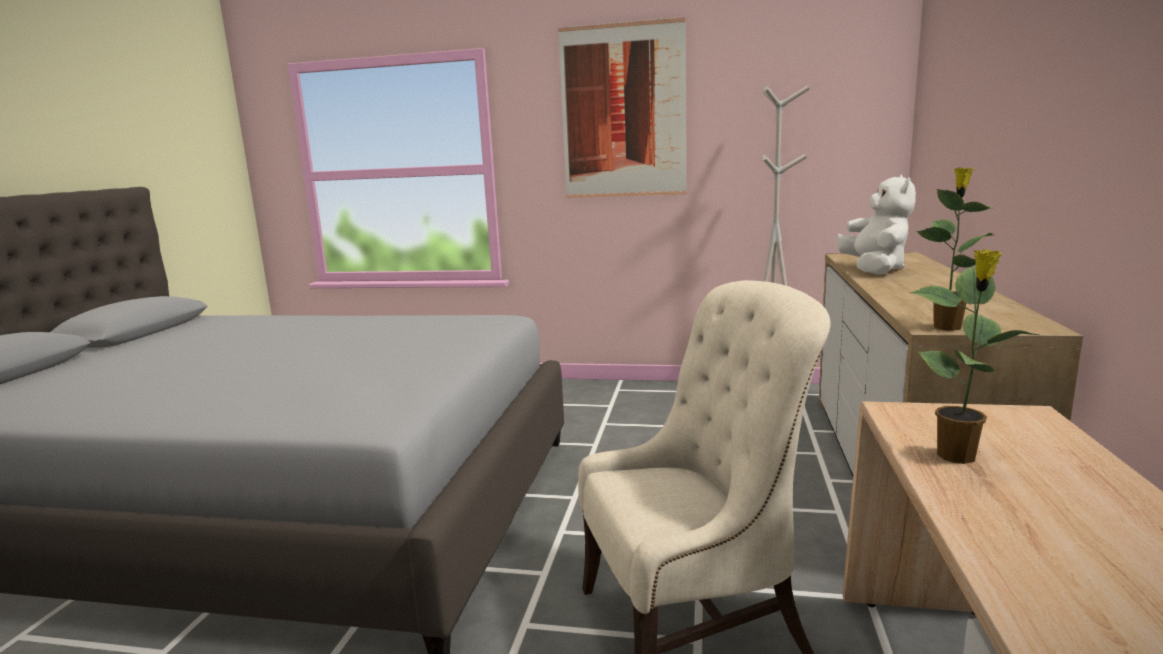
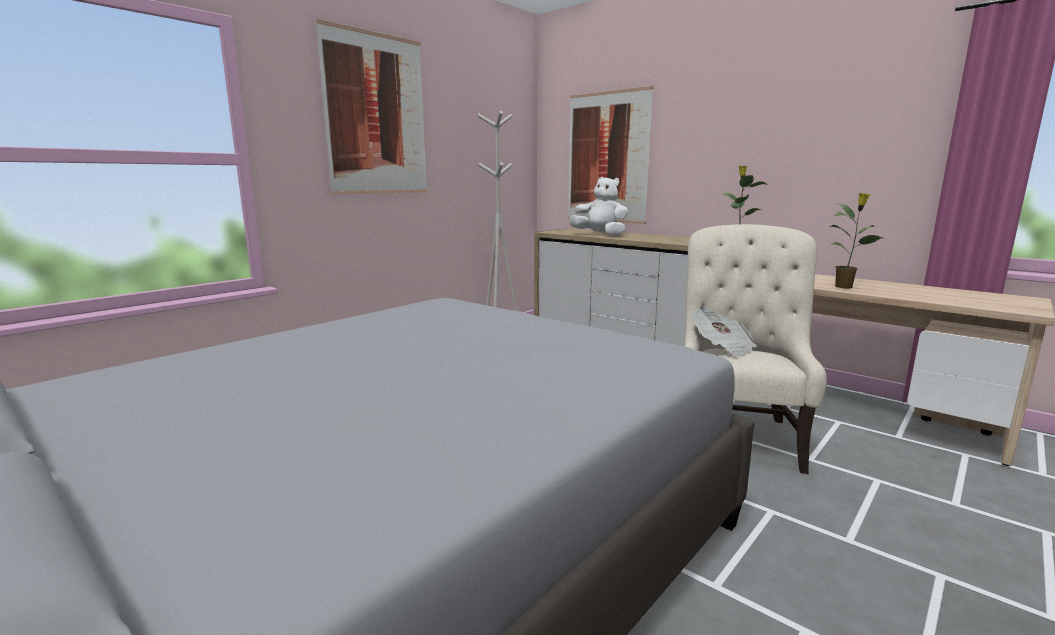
camera: 60 degrees left, 0 degrees up
(666, 470) = (722, 347): none -> newspaper
(954, 139) = (607, 157): none -> picture

